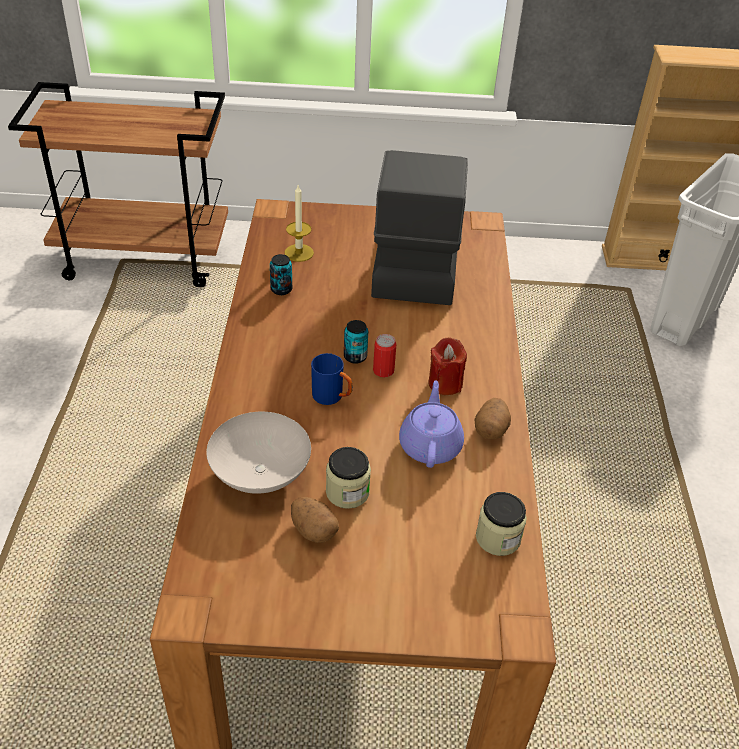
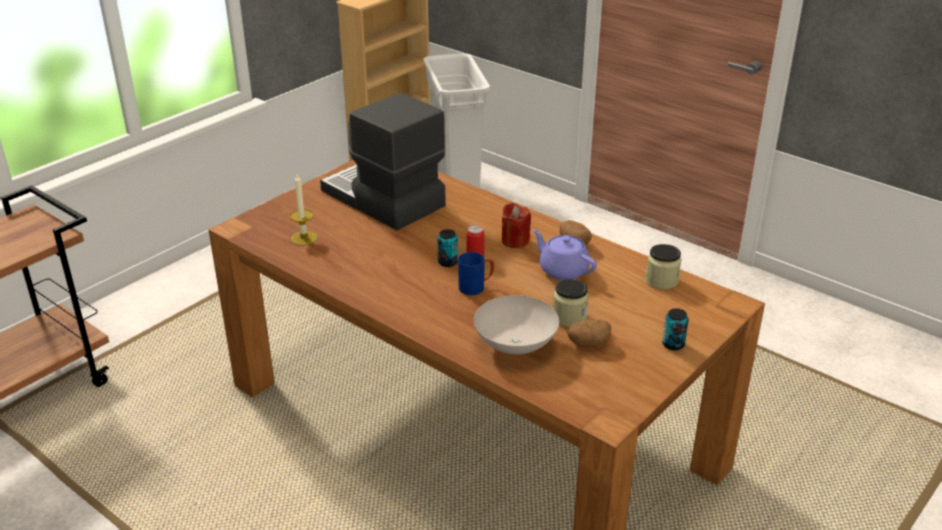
camera: 50 degrees left, 10 degrees down
(281, 289) = (335, 262): can -> can (673, 344)

